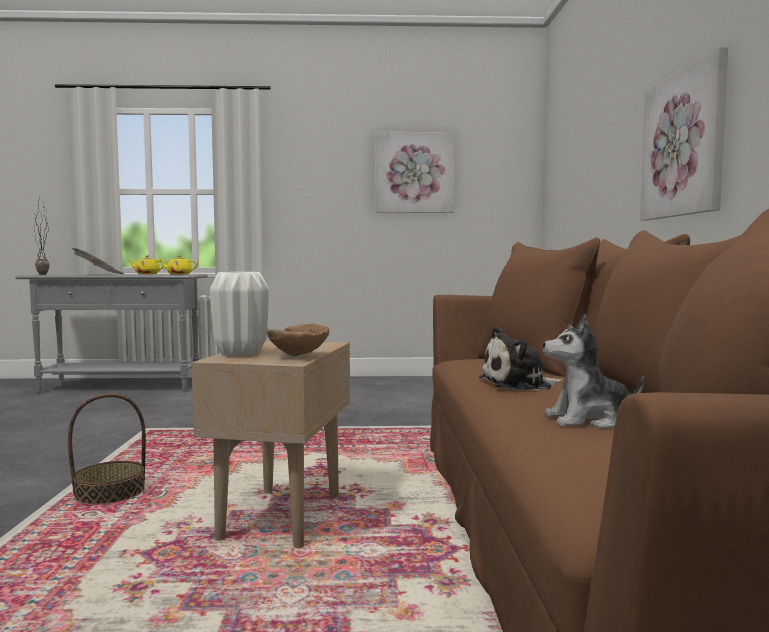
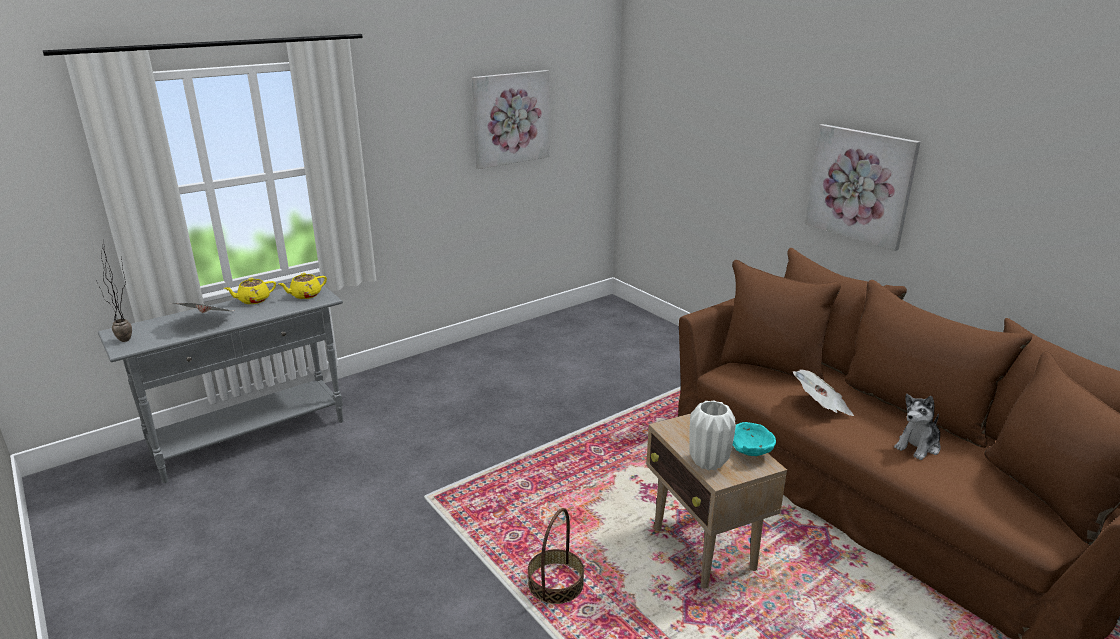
camera: 35 degrees left, 20 degrees up
(300, 356) = (752, 453): brown bowl -> turquoise bowl
(519, 384) = (821, 407): plush toy -> newspaper

